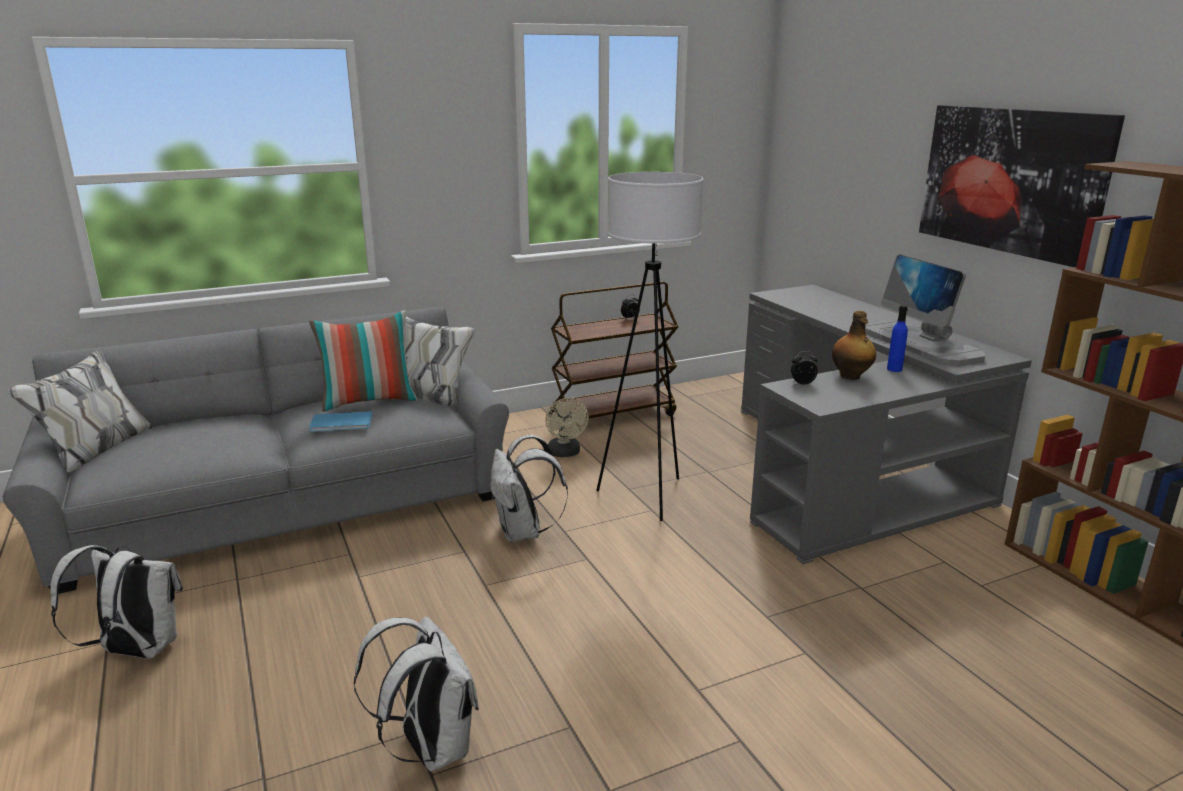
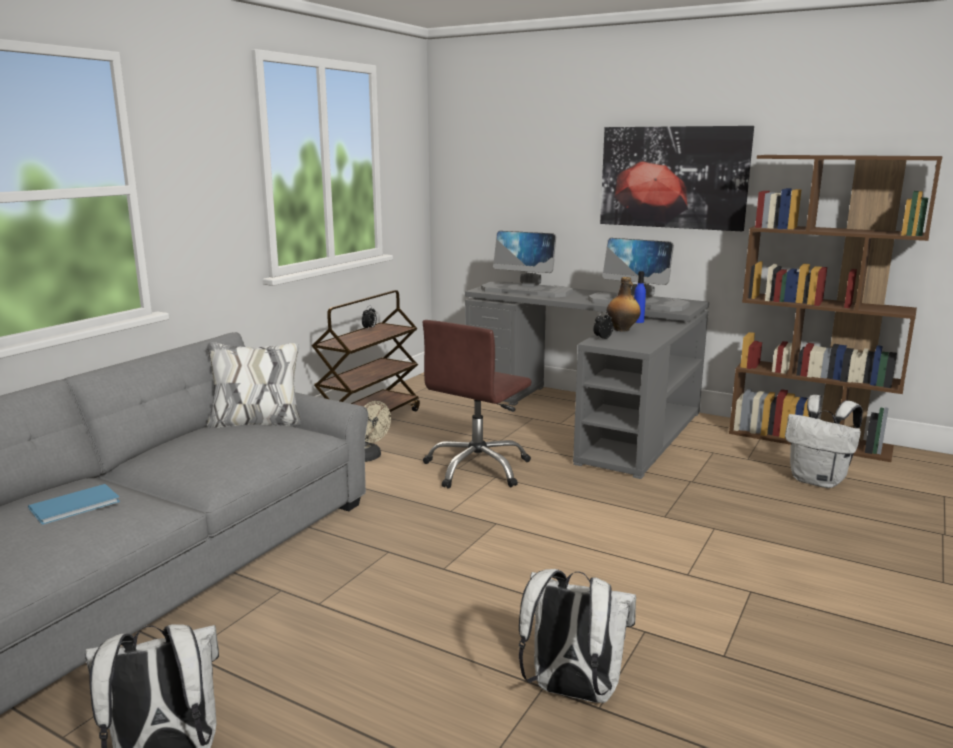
camera: 35 degrees left, 5 degrees down
(343, 423) = (222, 458): blue book -> blue book (78, 505)
(369, 401) = (214, 436): pillow -> none
(523, 533) = (419, 522): white backpack -> white backpack (818, 481)
(646, 495) = (477, 468): white floor lamp -> brown office chair
(818, 303) = (527, 291): none -> monitor

